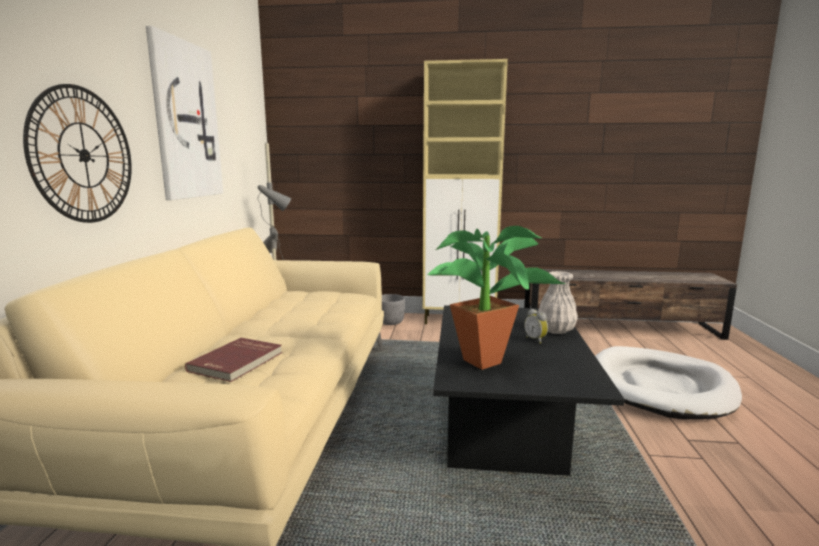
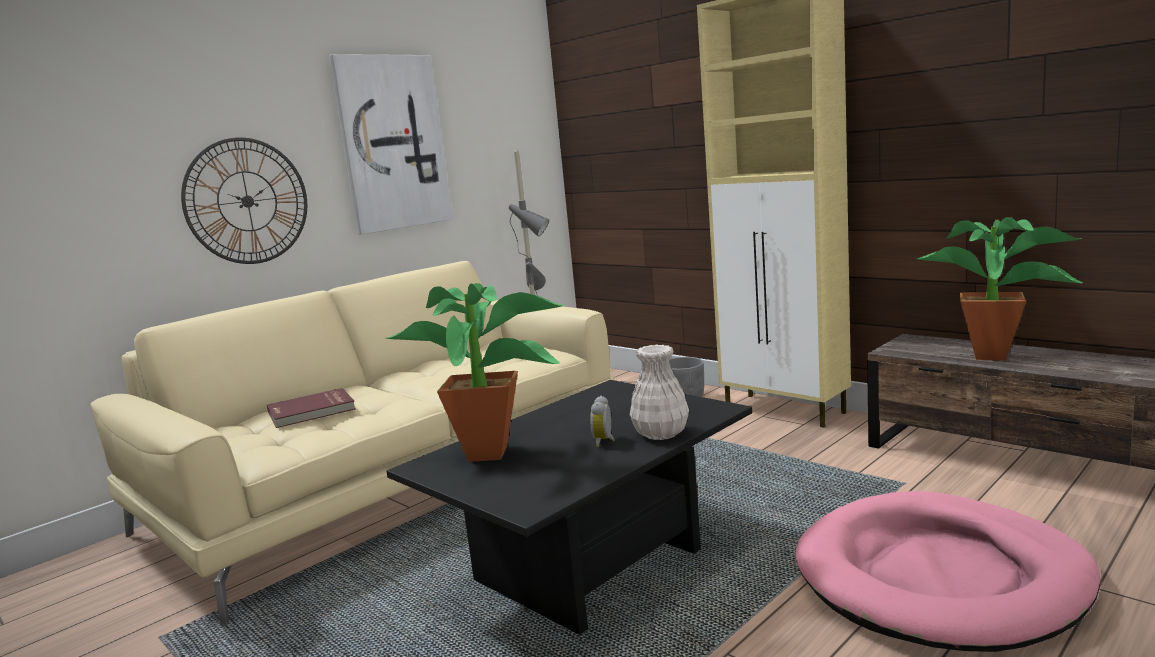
camera: 40 degrees right, 0 degrees up
(592, 275) = (999, 357): none -> potted plant
(659, 387) = (940, 577): white dog bed -> pink dog bed

